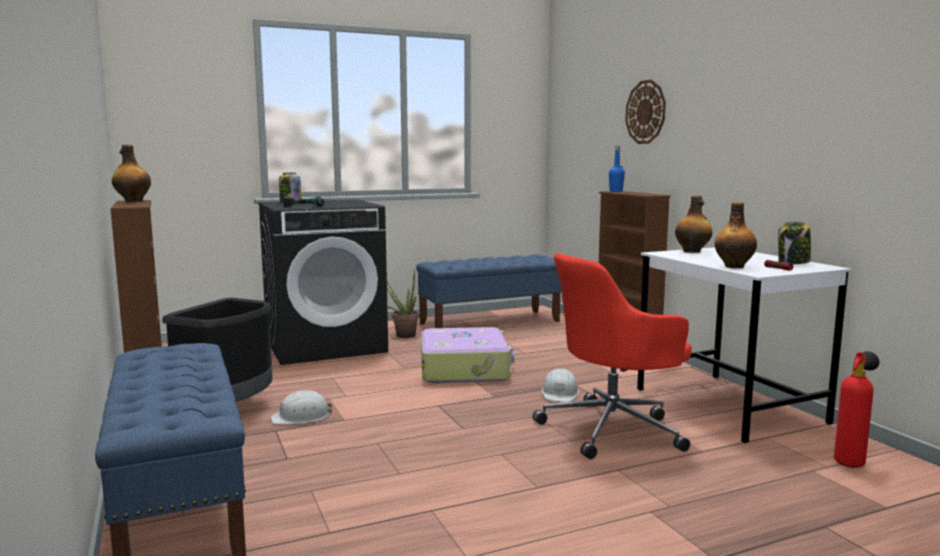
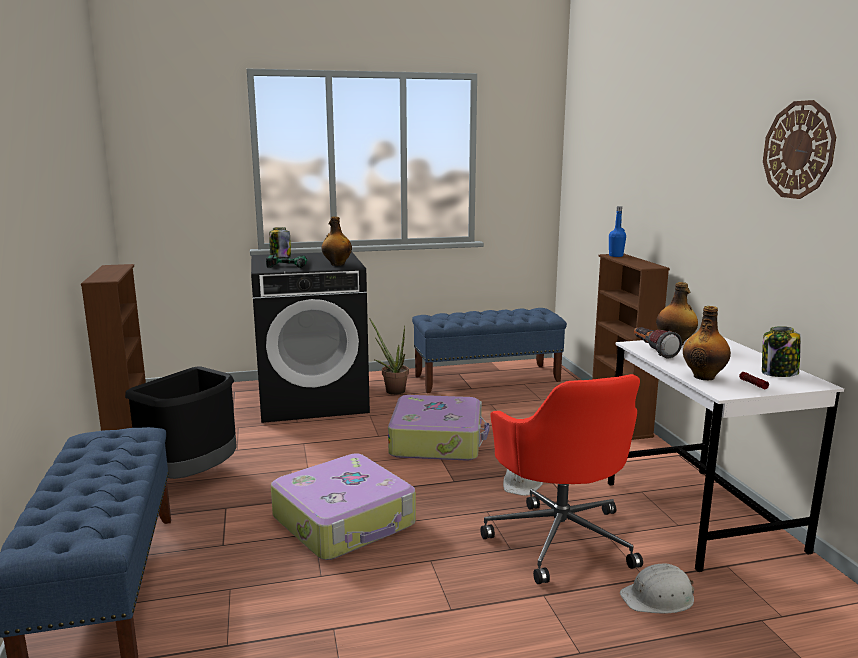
camera: 10 degrees right, 5 degrees up
(133, 201) = (114, 267): bottle -> bottle (337, 264)
(301, 417) = (255, 492): white hard hat -> white hard hat (658, 598)
(404, 432) = (345, 521): none -> suitcase
(613, 429) = (560, 537): red office chair -> red office chair turned 90 degrees counterclockwise
(645, 112) = (652, 170): wall clock -> wall clock (798, 150)
(677, 256) = (652, 351): none -> flashlight
(851, 462) = (812, 613): fire extinguisher -> none

